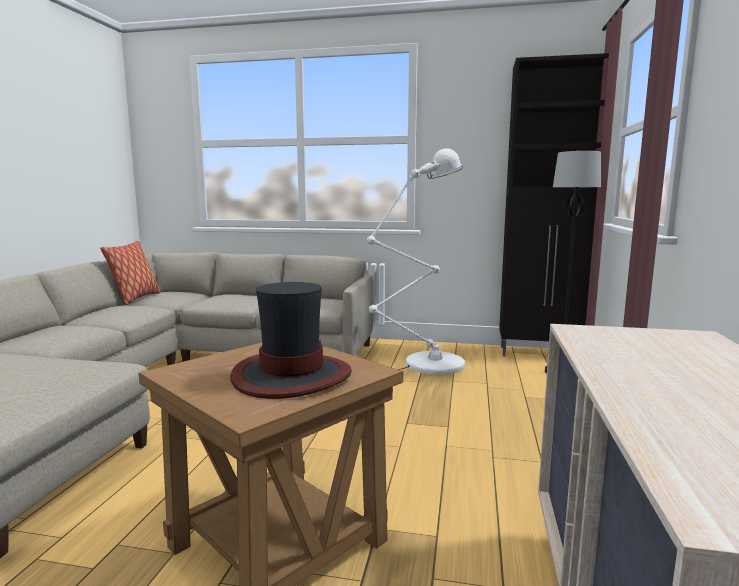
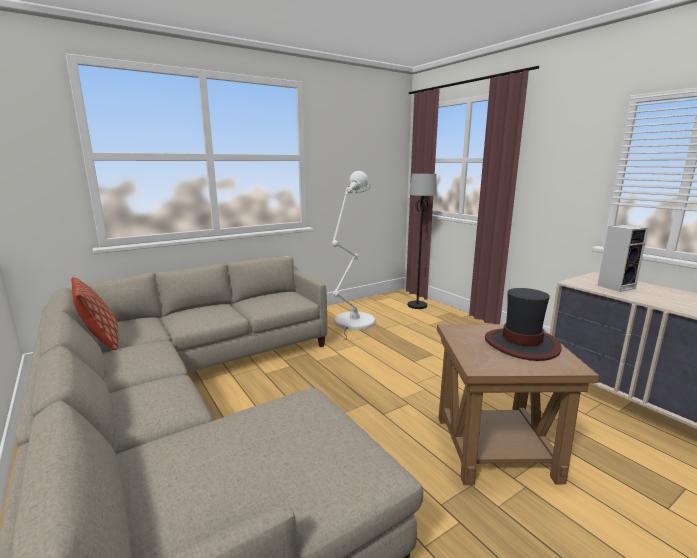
camera: 45 degrees left, 5 degrees up
(542, 354) = (389, 297): black cabinet -> none
(649, 352) = (616, 286): none -> speaker

